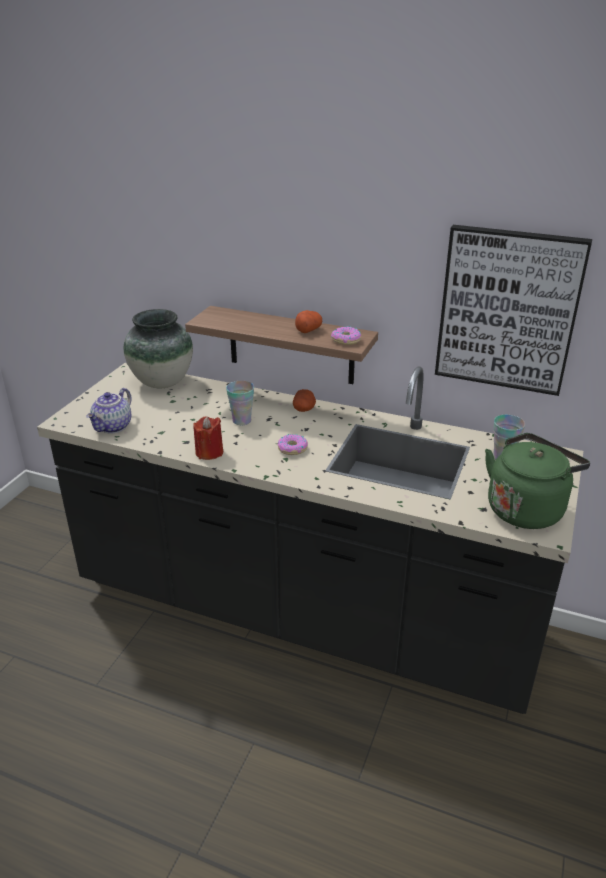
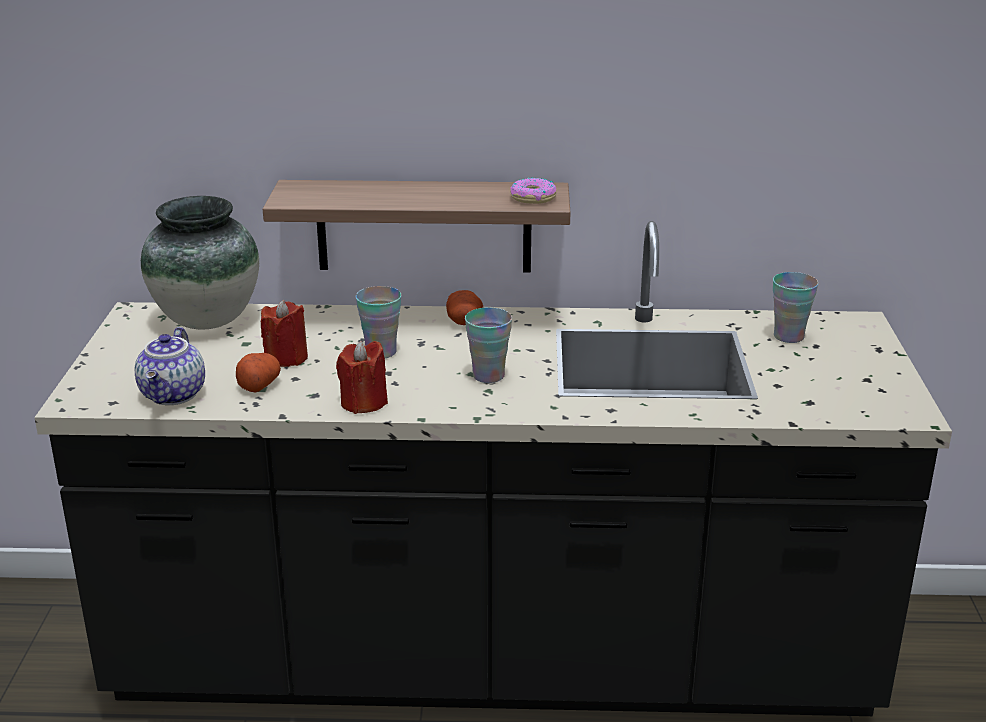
camera: 20 degrees left, 5 degrees down
(187, 414) = (286, 358): none -> red candle
(292, 449) = (488, 376): donut -> cup
(308, 329) = (465, 192): potato -> potato (258, 384)
(508, 310) = (761, 122): picture -> none
(526, 508) = (863, 391): green kettle -> none

